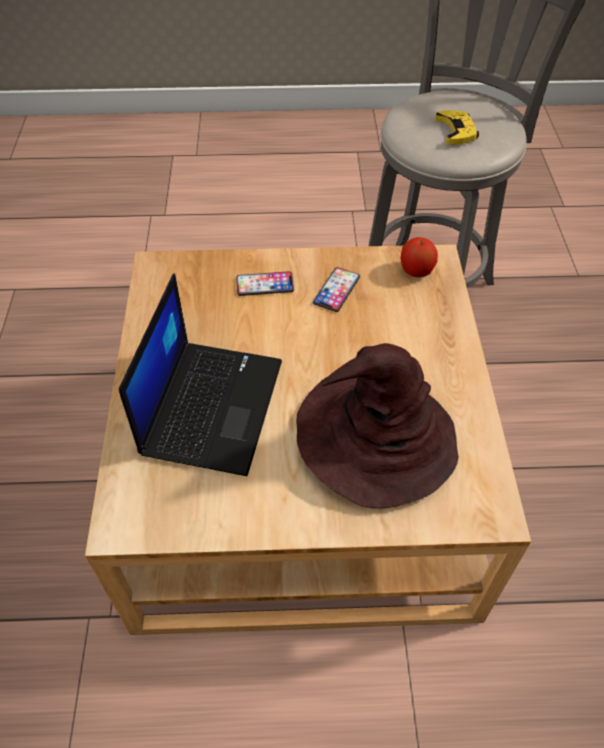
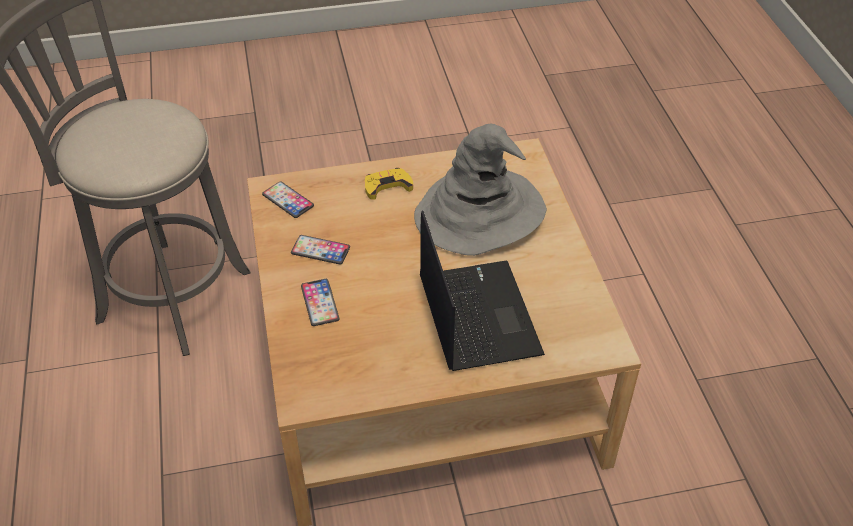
camera: 100 degrees left, 5 degrees down
(211, 405) = (476, 314): laptop -> laptop turned 75 degrees clockwise
(373, 437) = (480, 213): brown hat -> grey hat
(416, 271) = (288, 200): apple -> phone
(456, 131) = (149, 133): yellow game controller -> yellow game controller (387, 186)

